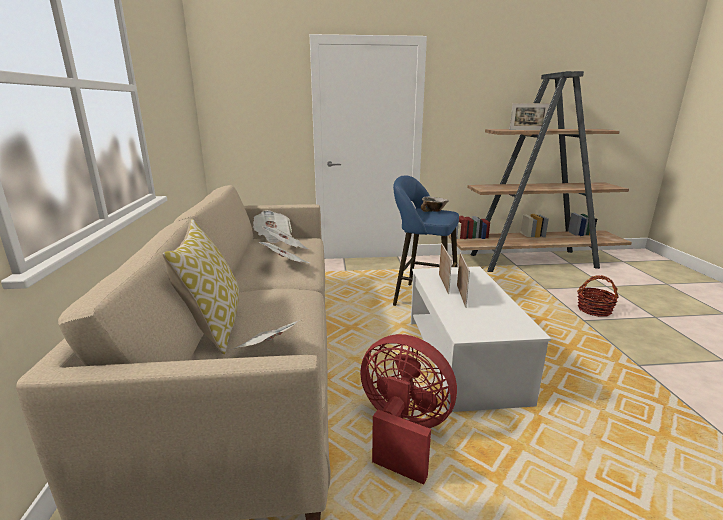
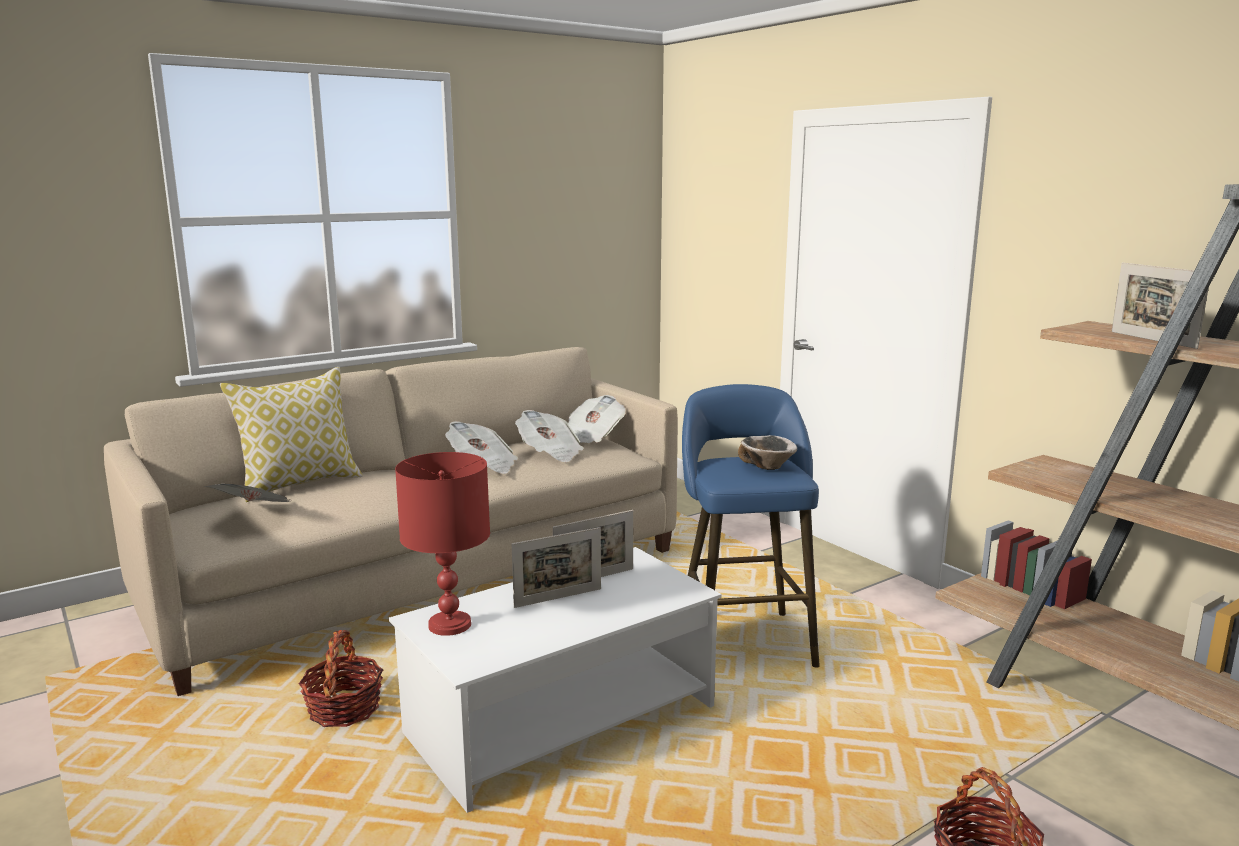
camera: 60 degrees right, 5 degrees down
(403, 432) = (344, 709): red fan -> basket
(476, 327) = (450, 624): none -> red table lamp

